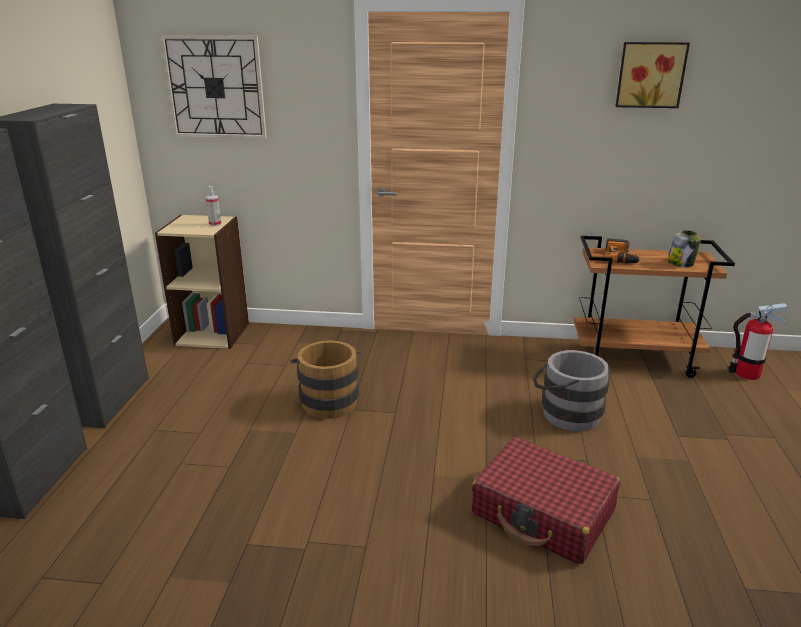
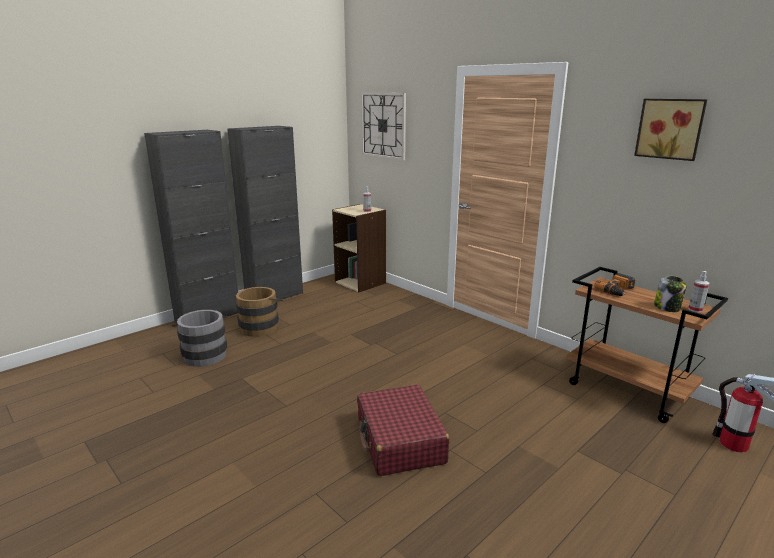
camera: 40 degrees right, 5 degrees down
(328, 400) = (370, 334): brown bucket -> brown bucket (261, 327)
(565, 413) = (507, 399): grey bucket -> grey bucket (204, 354)
(699, 259) = (695, 310): none -> spray bottle

